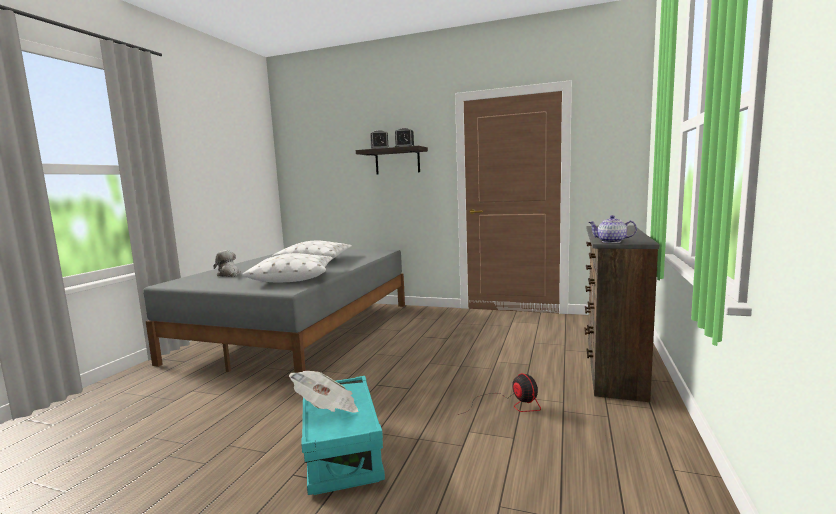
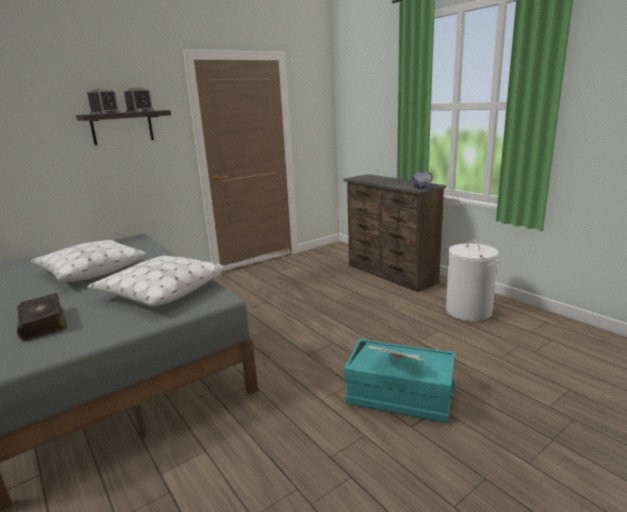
camera: 55 degrees left, 10 degrees up
(229, 275) = (44, 323): plush toy -> book
(509, 405) = (400, 317): fan -> none
(603, 446) = (469, 311): none -> white laundry basket

